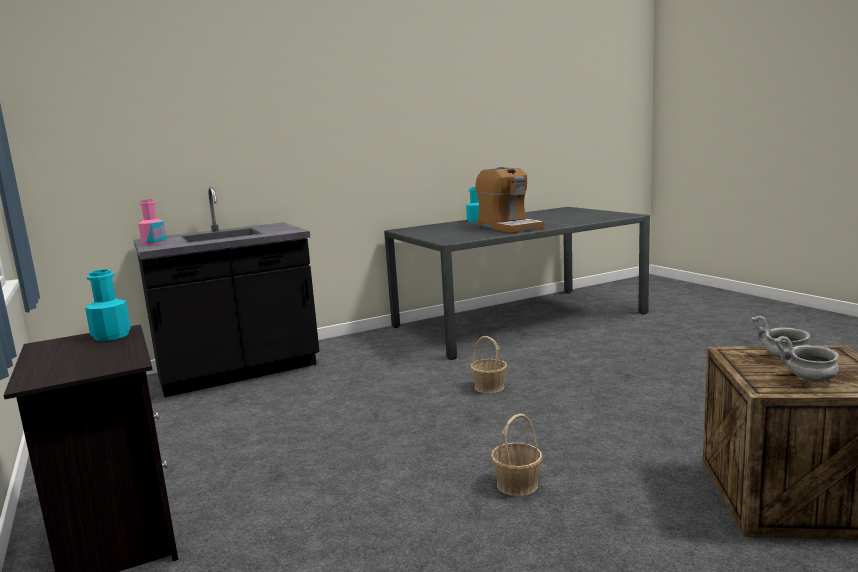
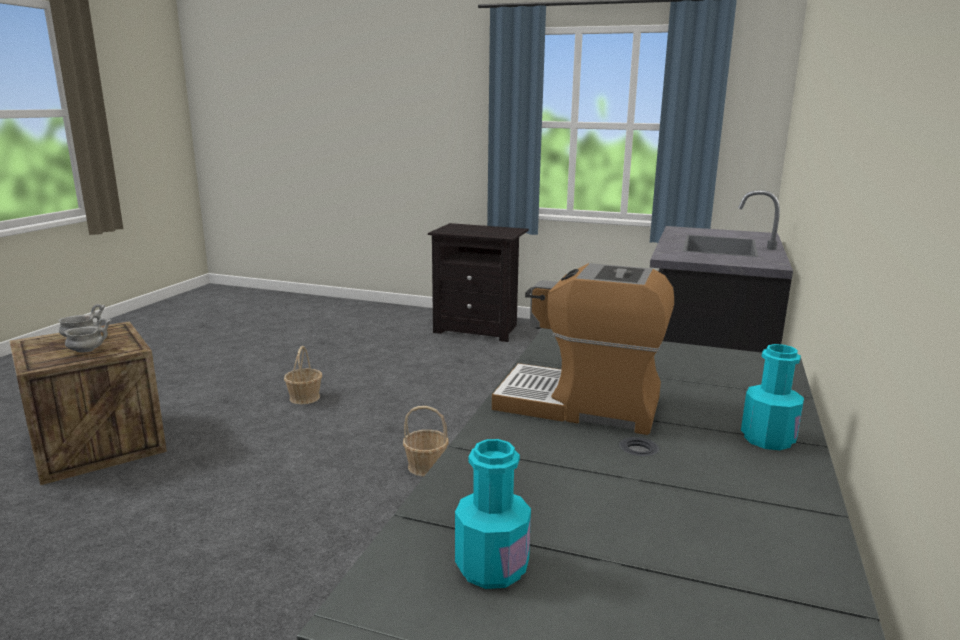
camera: 135 degrees right, 5 degrees up
(111, 336) = (499, 234): turquoise bottle -> turquoise bottle (492, 567)
(154, 243) = (712, 231): pink bottle -> none

